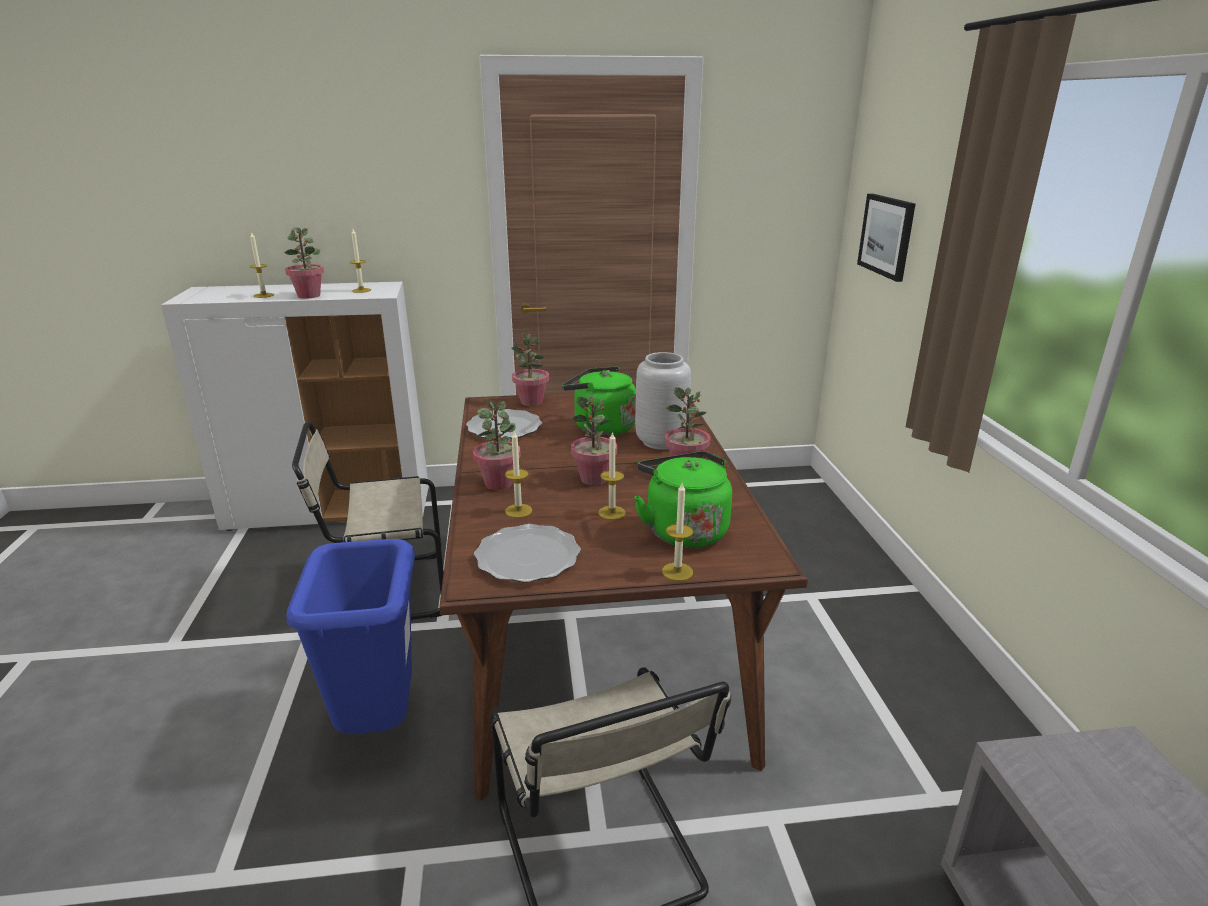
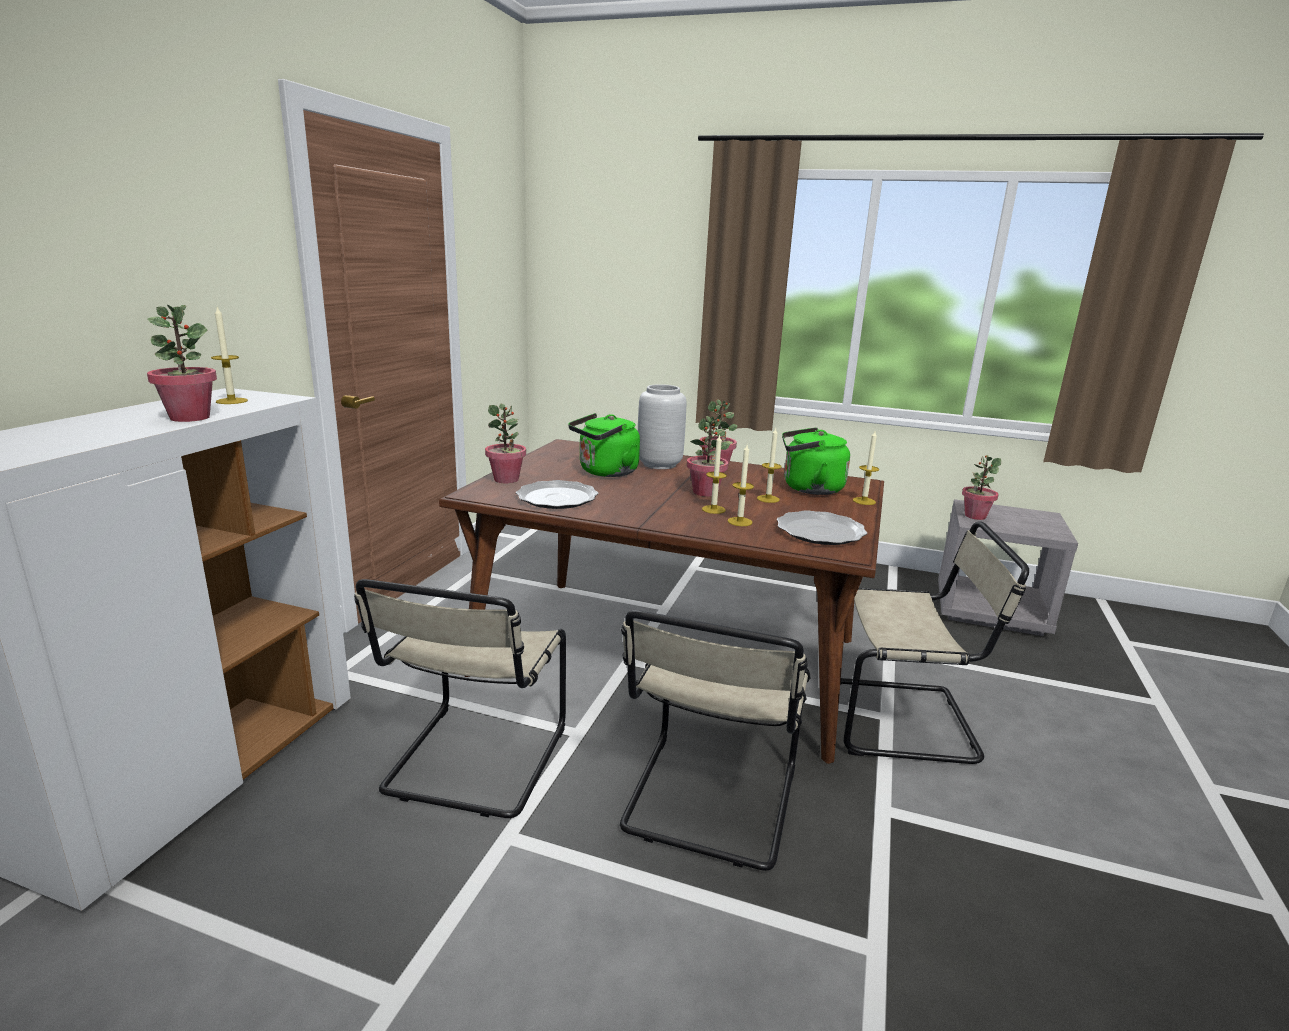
camera: 65 degrees left, 5 degrees down
(263, 295) = (108, 432): candle -> candle (713, 509)
(379, 724) = (709, 803): blue trash can -> beige chair
(499, 483) = (680, 519): potted plant -> potted plant (975, 516)
(887, 236) = (604, 292): picture -> none

